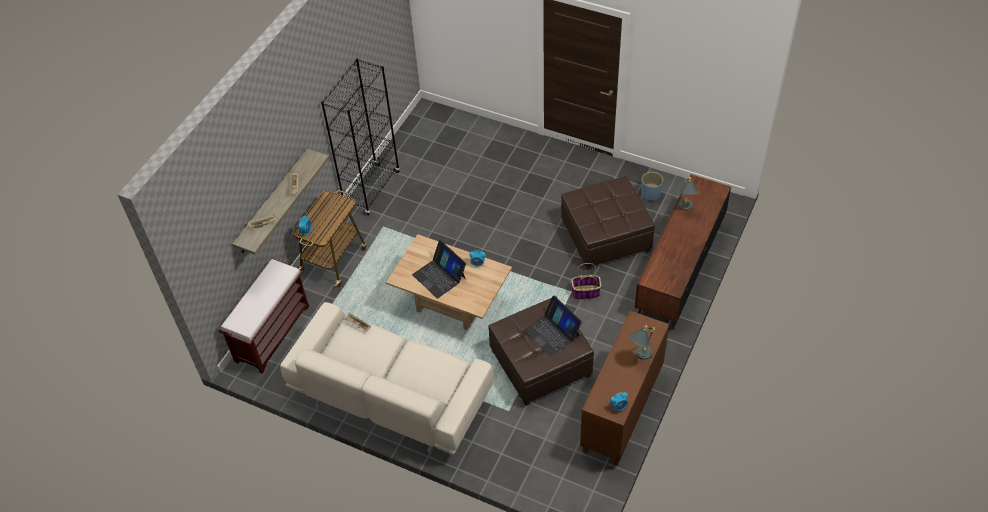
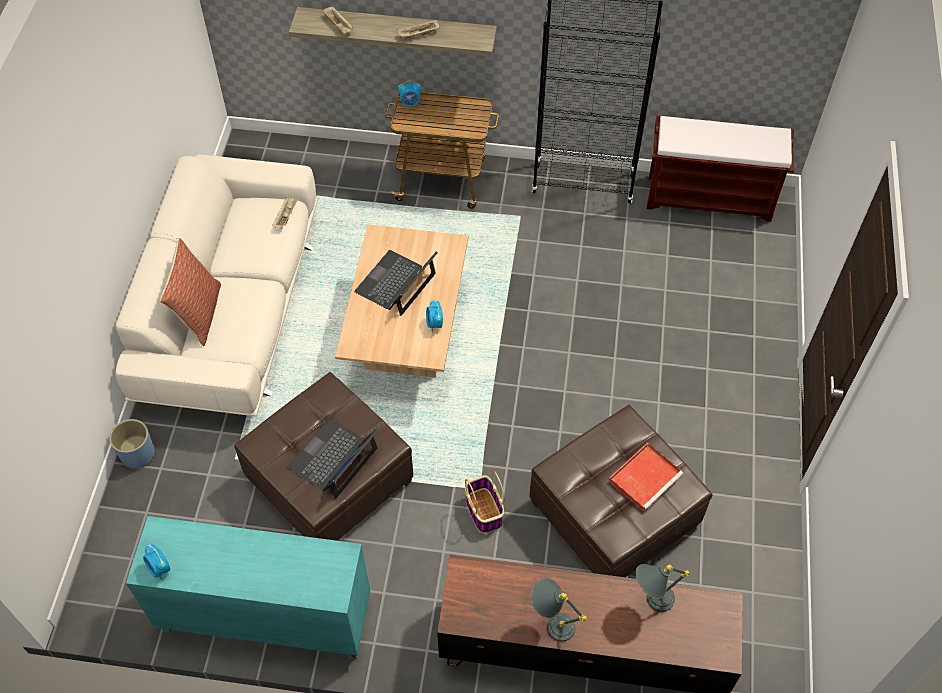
camera: 70 degrees right, 5 degrees up
(272, 332) = (302, 156): brown bench -> brown bench (710, 198)
(416, 387) = (199, 313): none -> pillow
(608, 198) = (645, 477): none -> red tray
(622, 411) = (265, 618): brown cabinet -> turquoise cabinet
(640, 356) = (267, 579): grey table lamp -> grey table lamp (551, 622)
(650, 194) = (738, 564): blue planter -> blue planter (137, 454)

